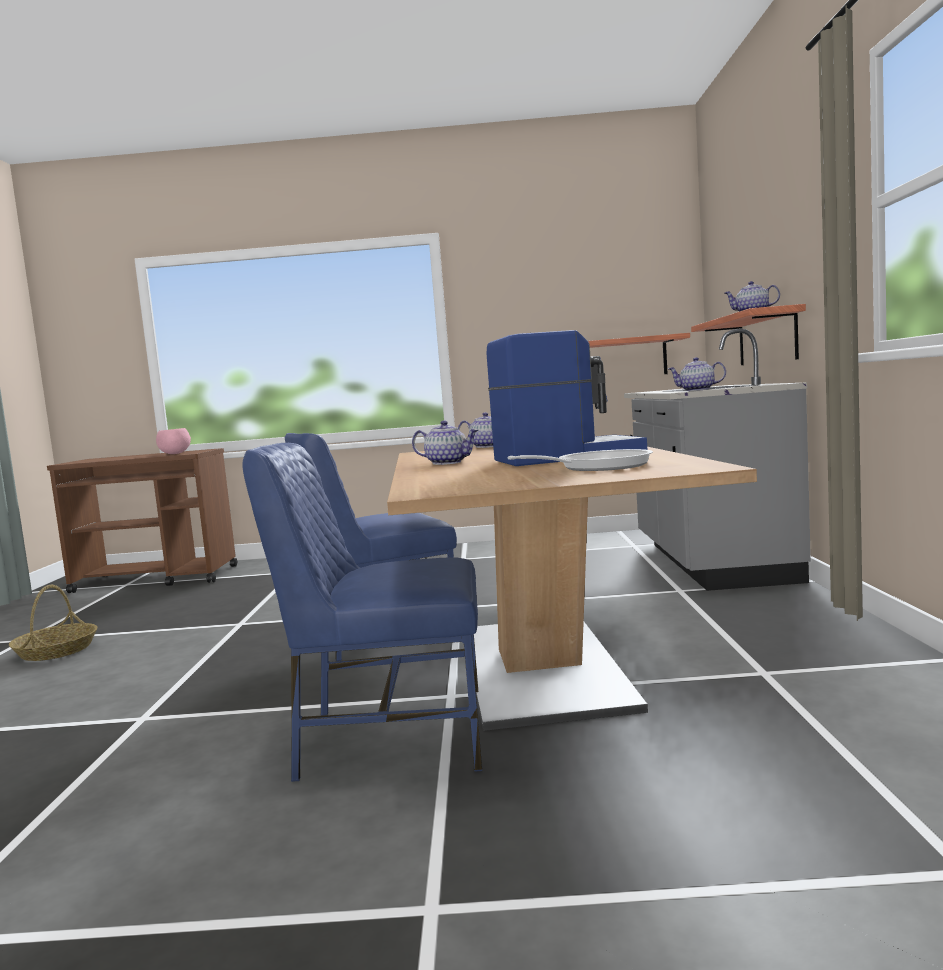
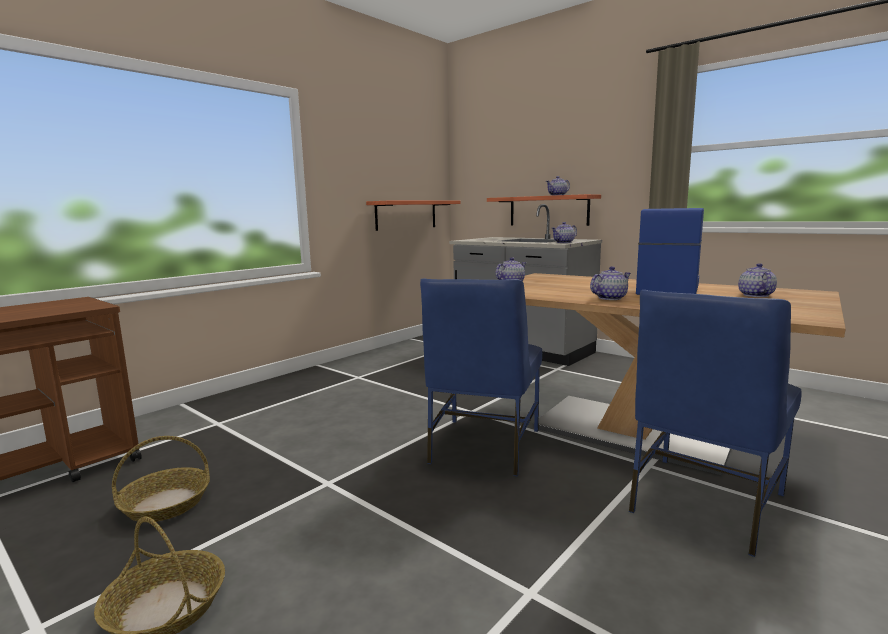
camera: 50 degrees left, 5 degrees up
(164, 608) = (166, 503): none -> basket
(175, 454) = (64, 308): pink bowl -> none
(596, 467) = (755, 295): frying pan -> teapot

